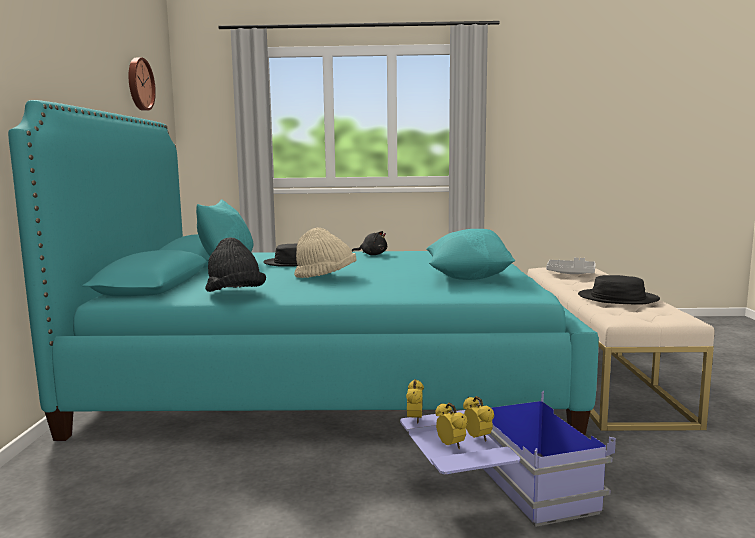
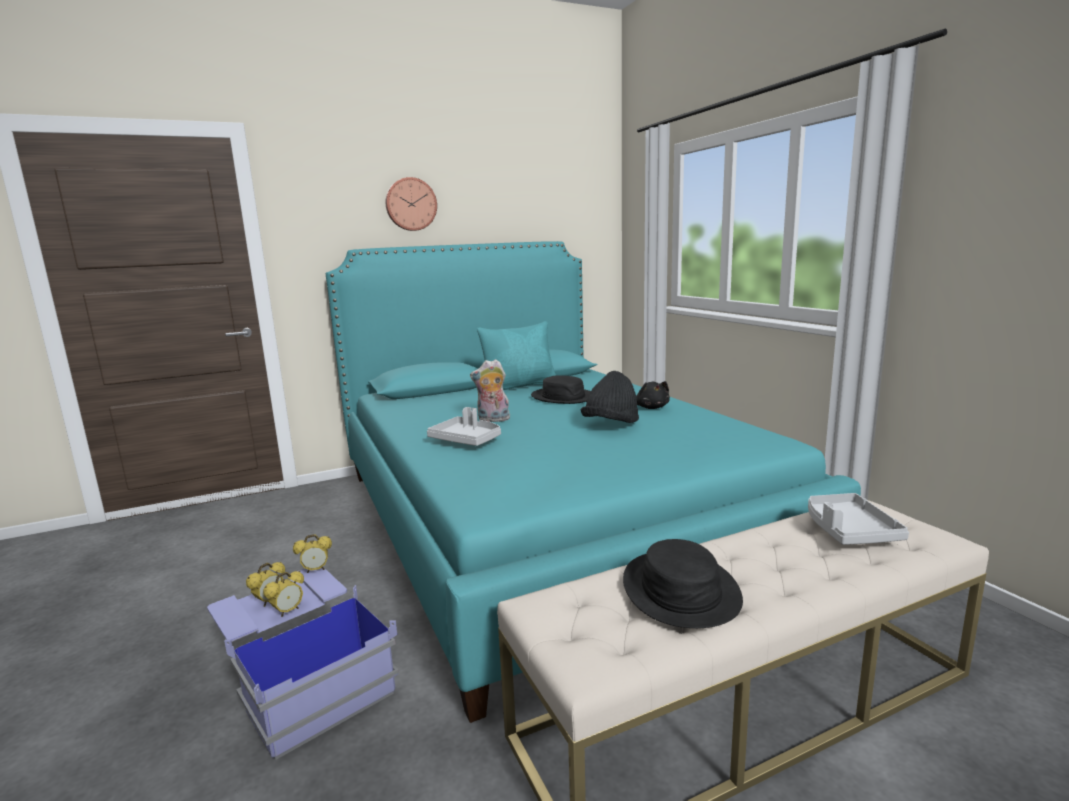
camera: 65 degrees right, 5 degrees up
(139, 84) = (543, 207): wall clock -> wall clock (410, 204)
(235, 294) = (401, 414): black hat -> black hat (611, 425)
(326, 277) = (493, 420): beige hat -> plush toy
(373, 284) = (467, 440): none -> grey tray
(468, 277) = (547, 467): turquoise pillow -> none

